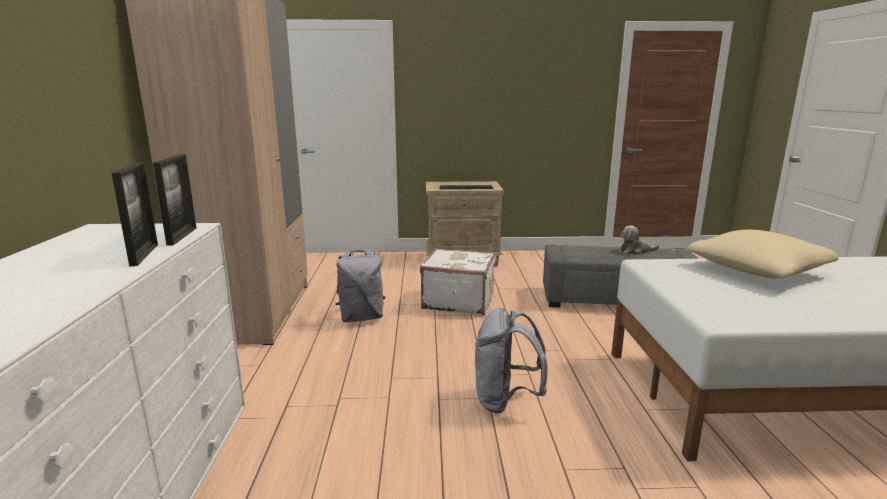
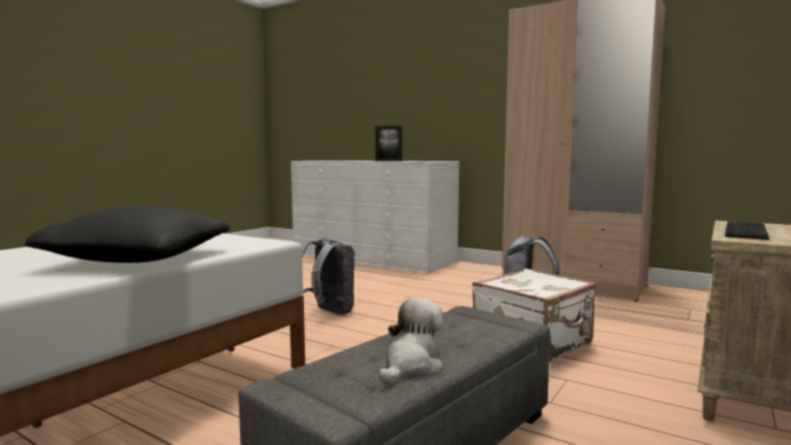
camera: 125 degrees right, 10 degrees down
(182, 236) = (409, 161): picture frame -> none
(757, 270) = (139, 259): beige pillow -> black pillow

